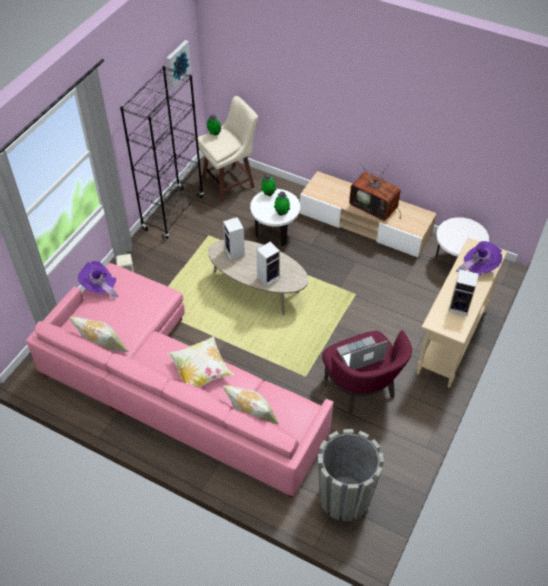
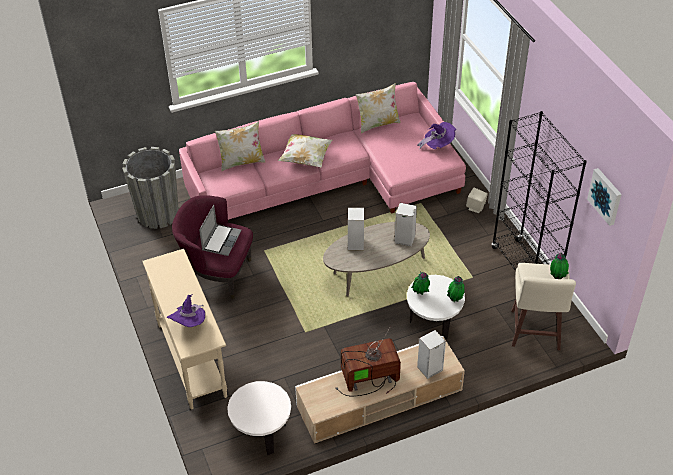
camera: 130 degrees right, 5 degrees down
(460, 307) = (170, 281): speaker -> speaker (429, 369)

